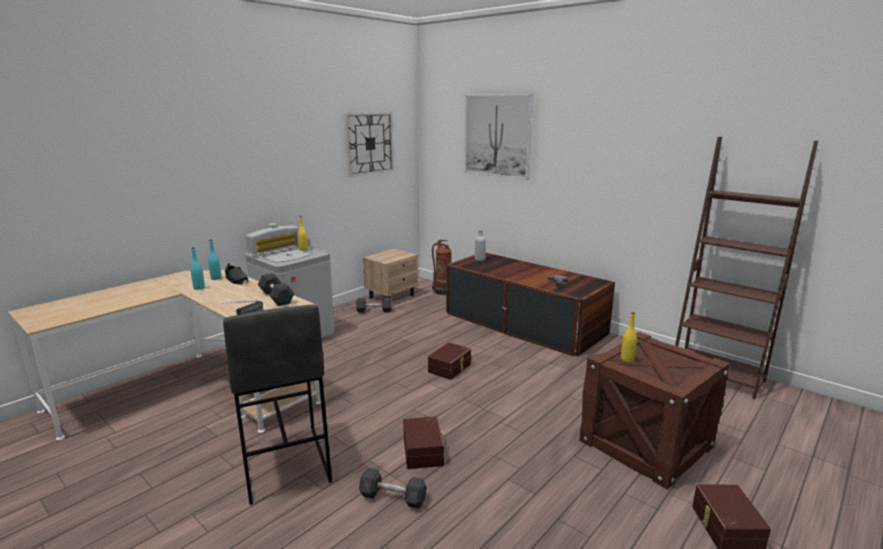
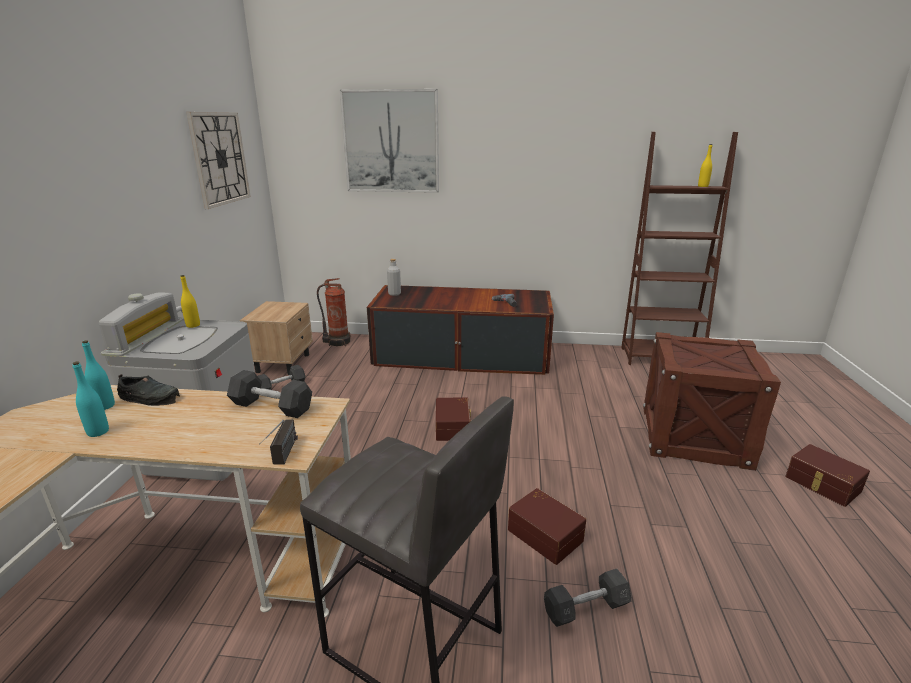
camera: 35 degrees left, 5 degrees up
(627, 359) = (690, 361): yellow bottle -> yellow bottle (703, 186)

